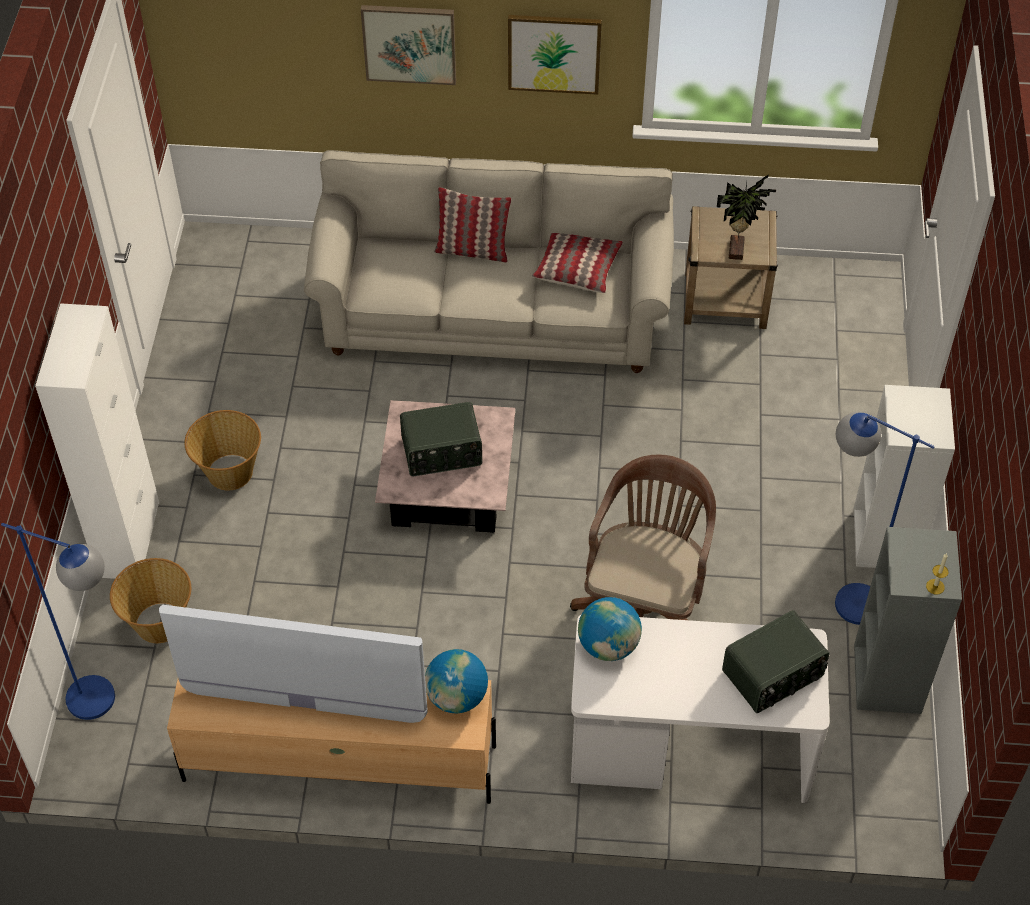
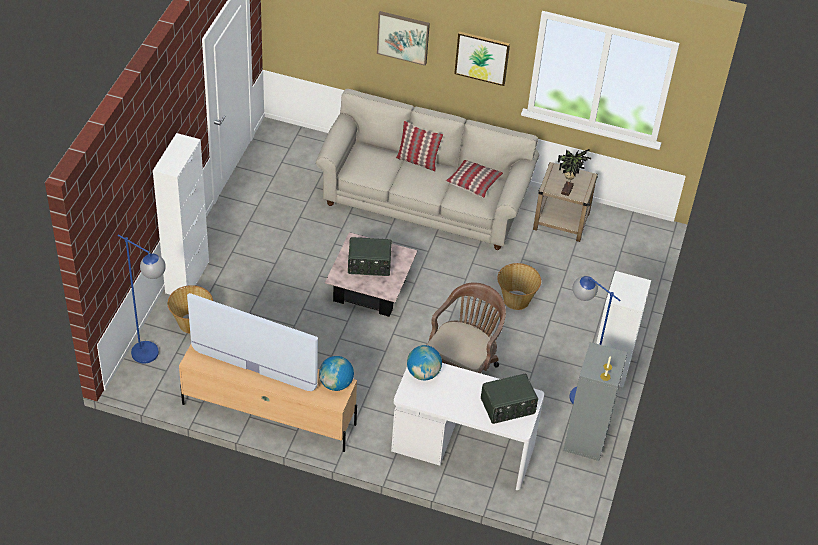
camera: 10 degrees right, 5 degrees down
(229, 471) = (251, 254): basket -> basket (516, 299)

